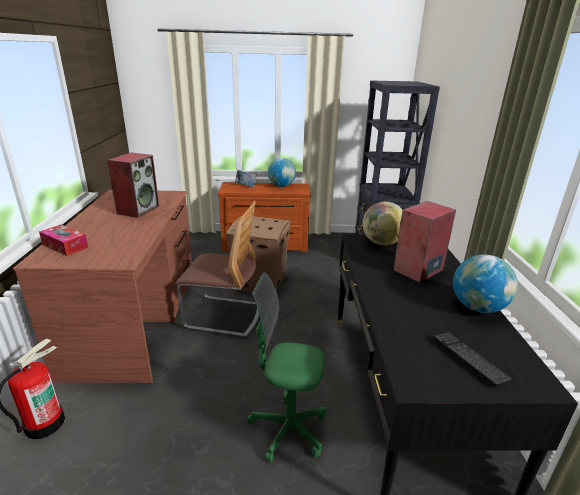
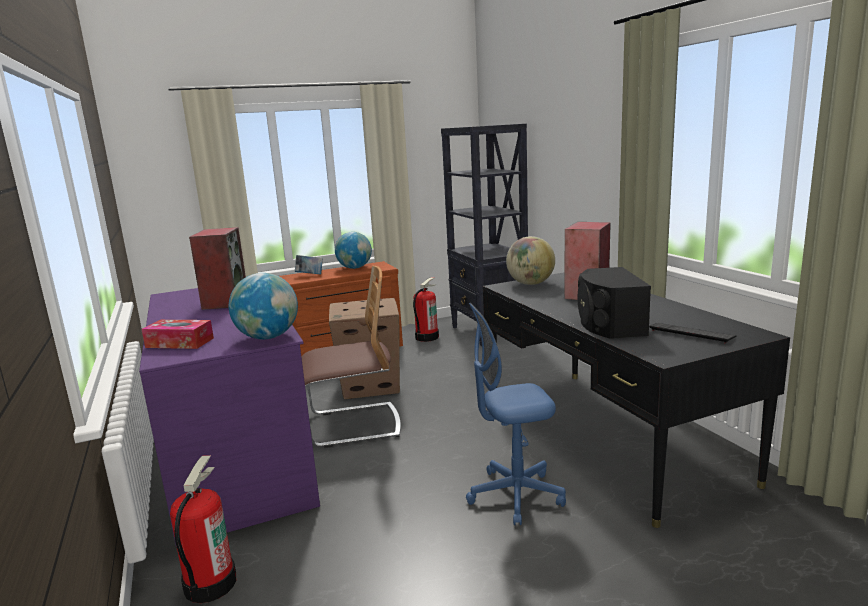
camera: 20 degrees left, 10 degrees down
(136, 319) = (238, 457): brown desk -> purple desk
(288, 429) = (515, 495): green office chair -> blue office chair
(329, 248) = (426, 337): none -> fire extinguisher
(401, 317) = (609, 324): none -> black speaker
(477, 307) = (664, 305): globe -> globe (268, 337)

